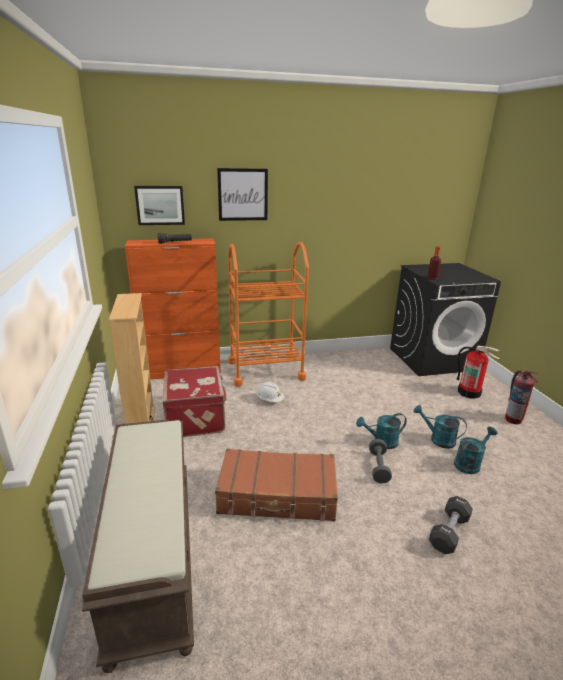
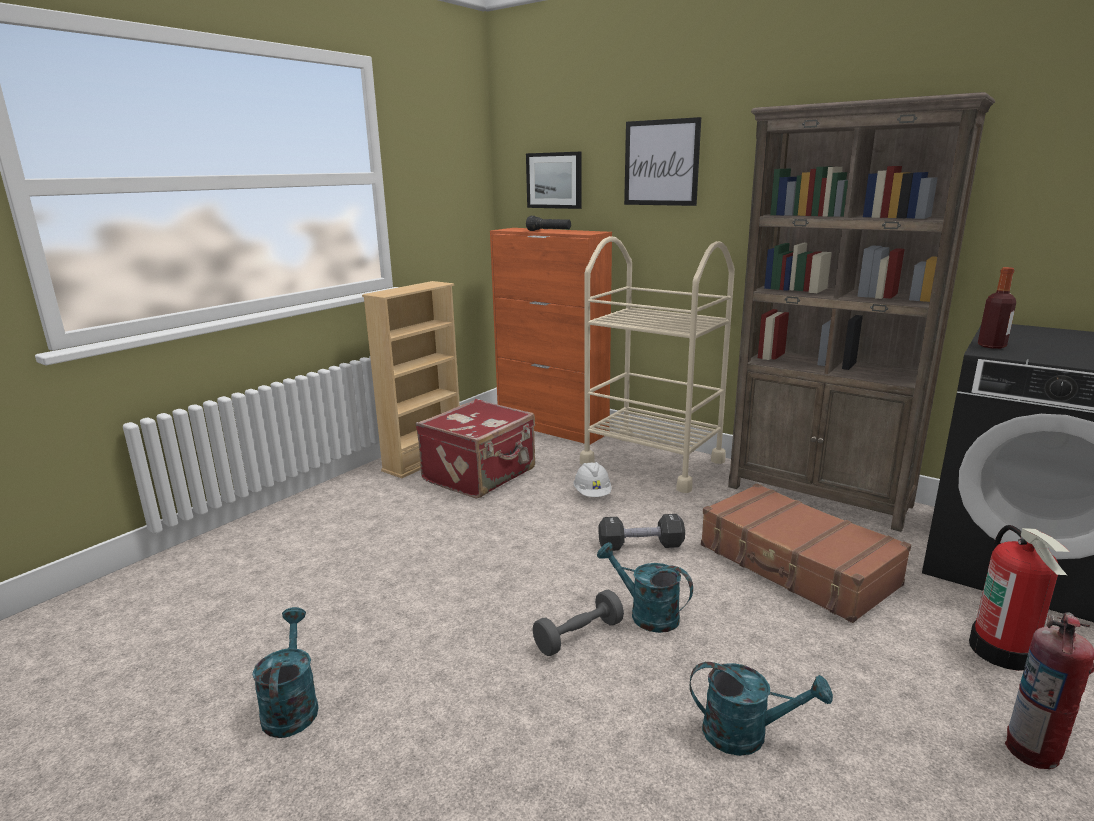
camera: 50 degrees right, 5 degrees down
(151, 553) = (245, 557): brown bench -> none
(265, 370) = (652, 462): orange cart -> beige cart
(277, 495) = (411, 584): brown suitcase -> brown suitcase (796, 566)
(348, 358) = (819, 496): none -> brown bookcase
(438, 439) = (756, 668): turquoise watering can -> turquoise watering can (291, 706)
(449, 532) = (511, 772): black dumbbell -> black dumbbell (640, 545)

